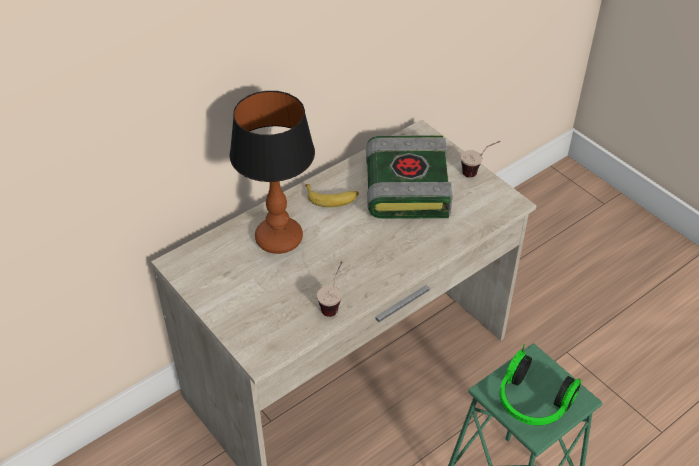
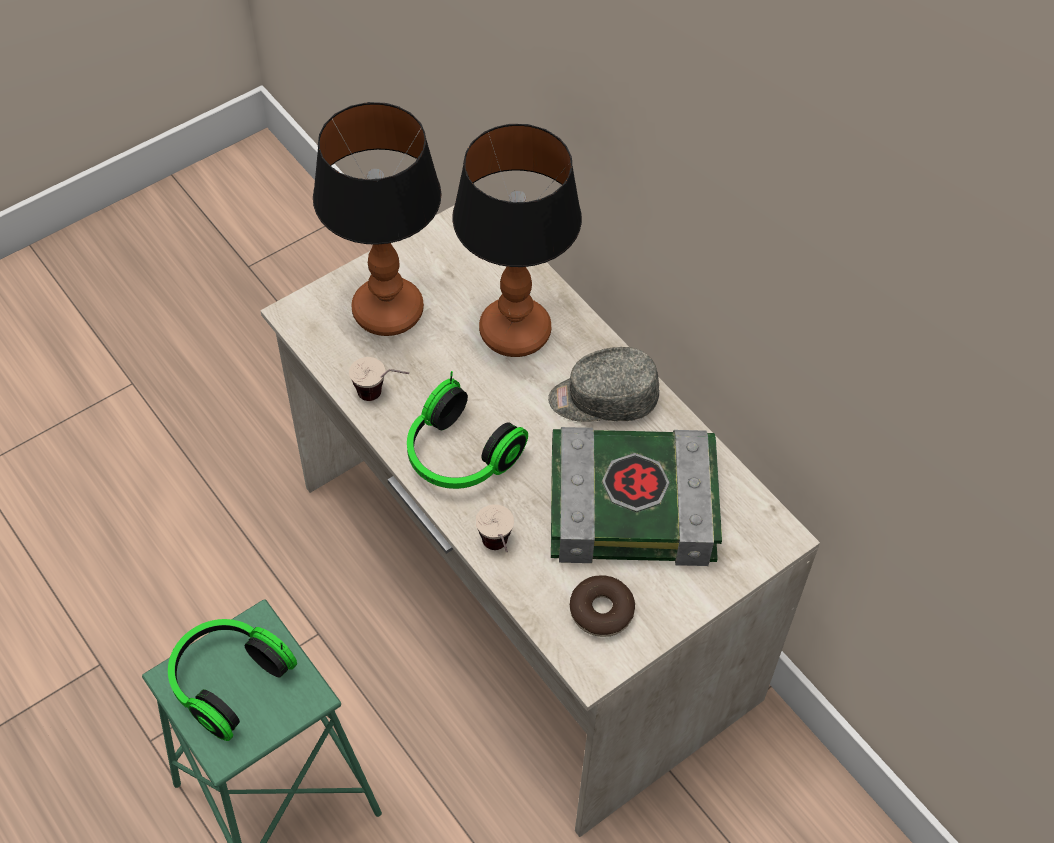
camera: 90 degrees right, 10 degrees up
(258, 304) = (388, 310): none -> table lamp
(332, 198) = (603, 399): banana -> grey cap
(379, 263) = (458, 456): none -> headphones
(477, 171) = (675, 620): cup -> cup (498, 553)
(477, 199) = (601, 611): none -> donut

